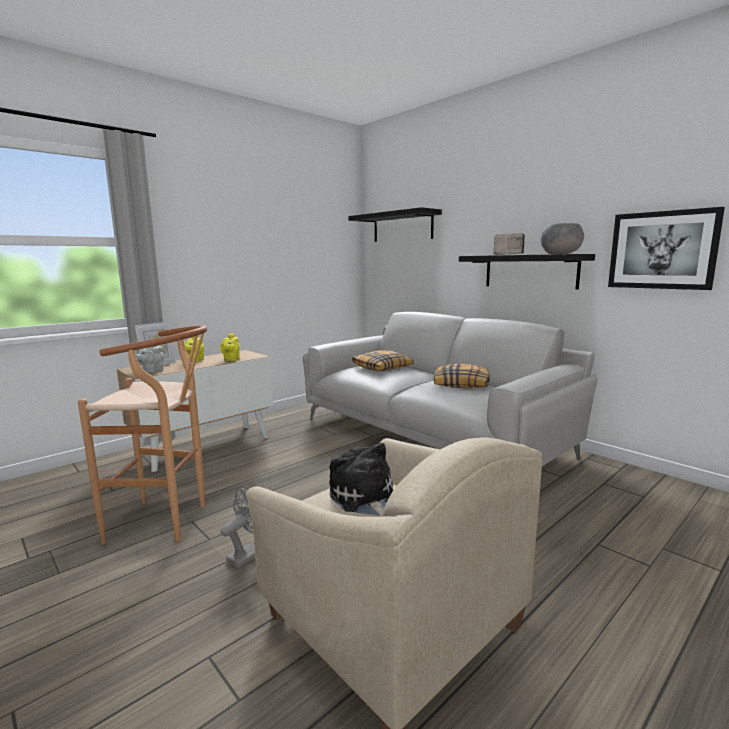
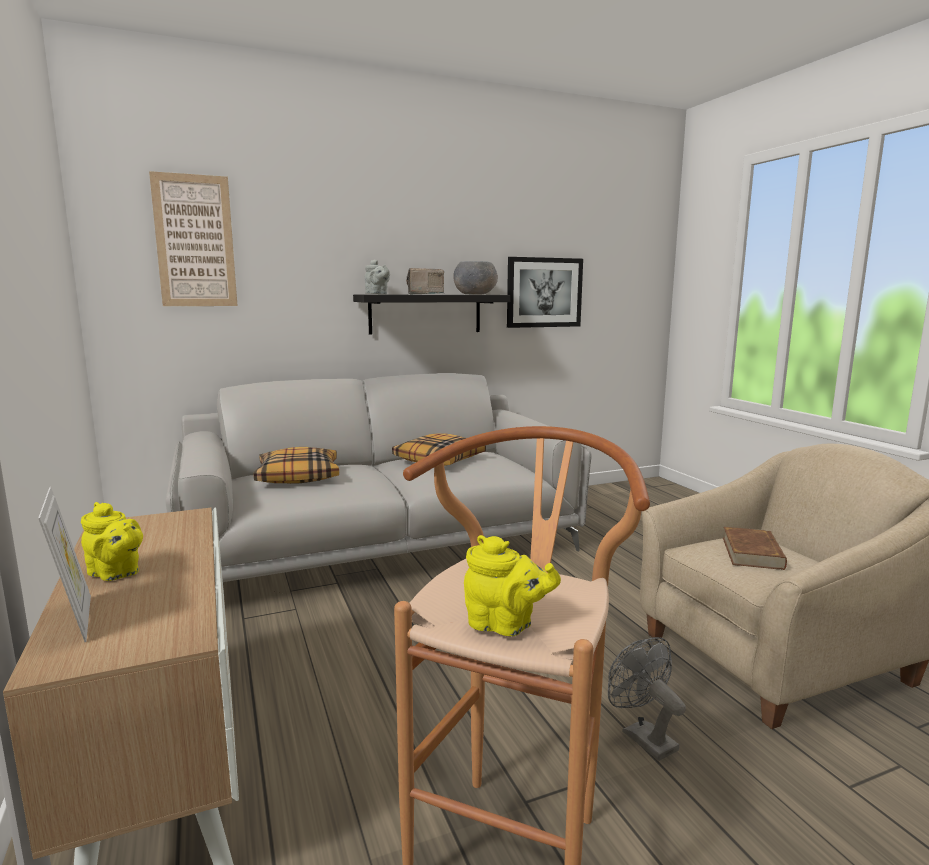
camera: 70 degrees left, 0 degrees up
(151, 371) = (158, 626): grey teapot -> grey teapot (377, 294)
(231, 360) = (184, 538): yellow teapot -> yellow teapot (505, 625)
(364, 498) = (752, 553): plush toy -> brown book
(402, 227) = (195, 241): black shelf -> picture

